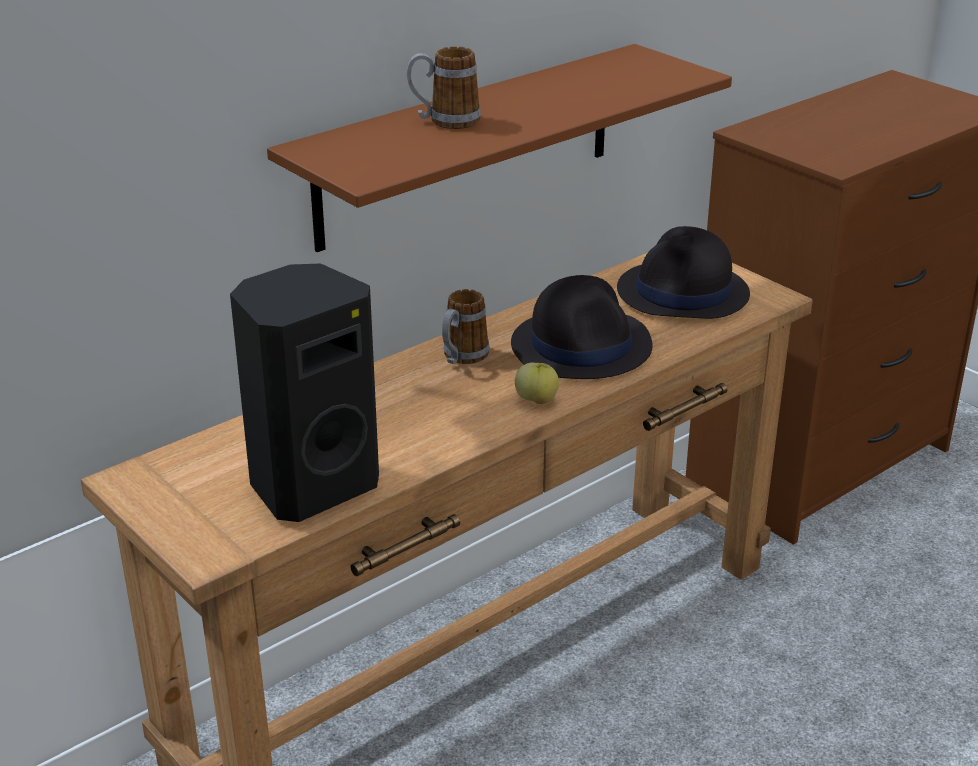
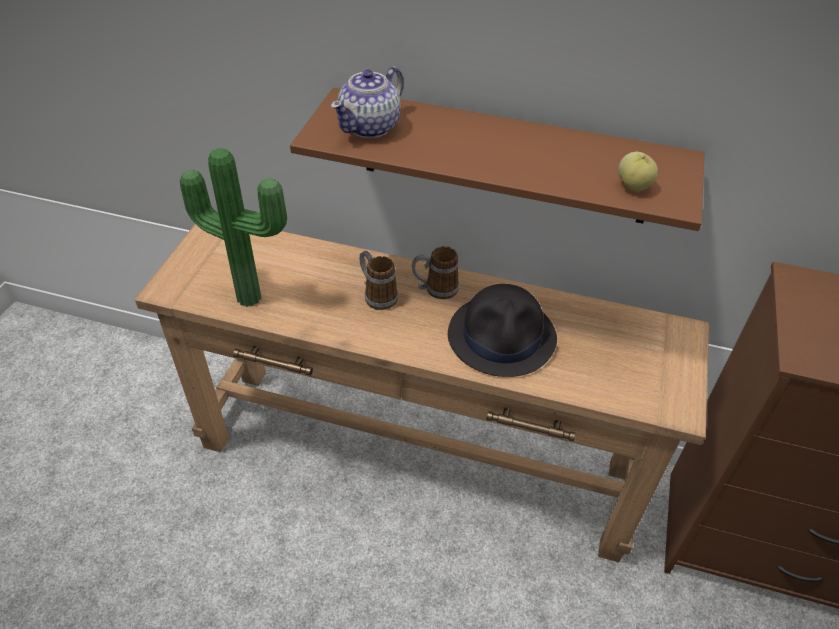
camera: 55 degrees right, 15 degrees up
(311, 485) = (251, 294): black speaker -> potted plant
(385, 150) = (370, 127): none -> teapot
(444, 121) = (443, 129): mug -> mug (376, 295)
(536, 400) = (416, 345): apple -> apple (633, 186)
(683, 293) = (628, 357): black hat -> none

